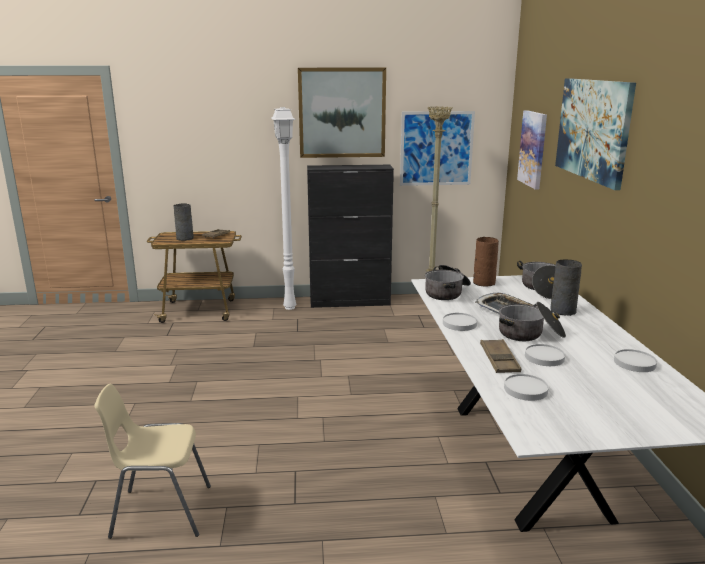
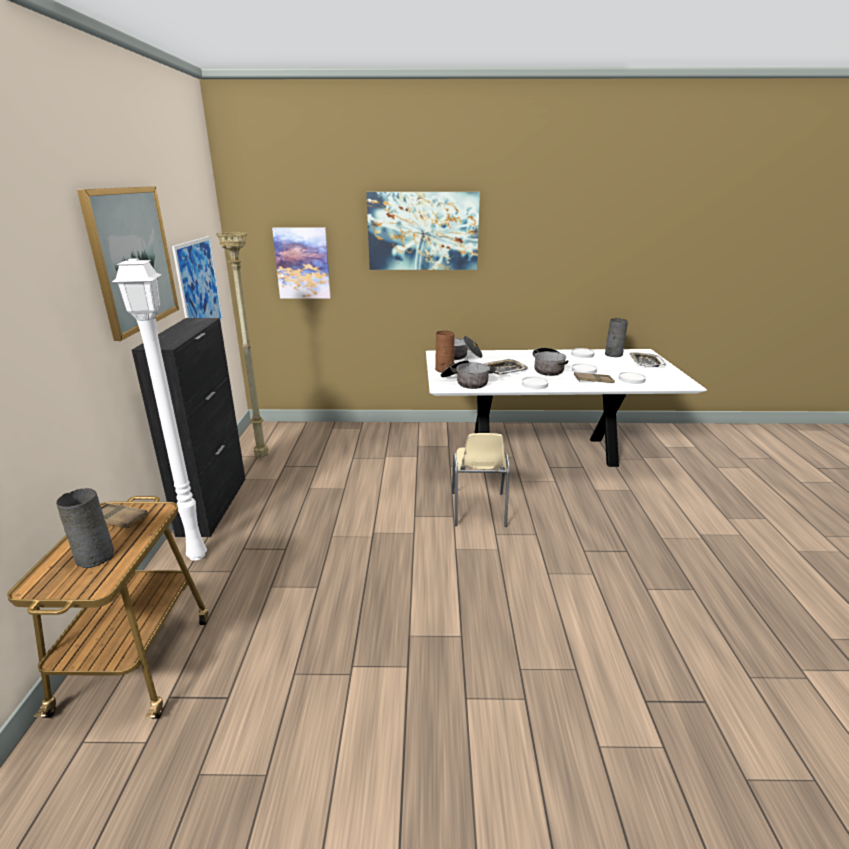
camera: 85 degrees left, 5 degrees up
(161, 511) = (671, 633): beige chair -> beige chair (478, 509)
(562, 310) = (504, 357): grey vase -> grey vase (613, 354)
(639, 416) = (646, 363): none -> tray

